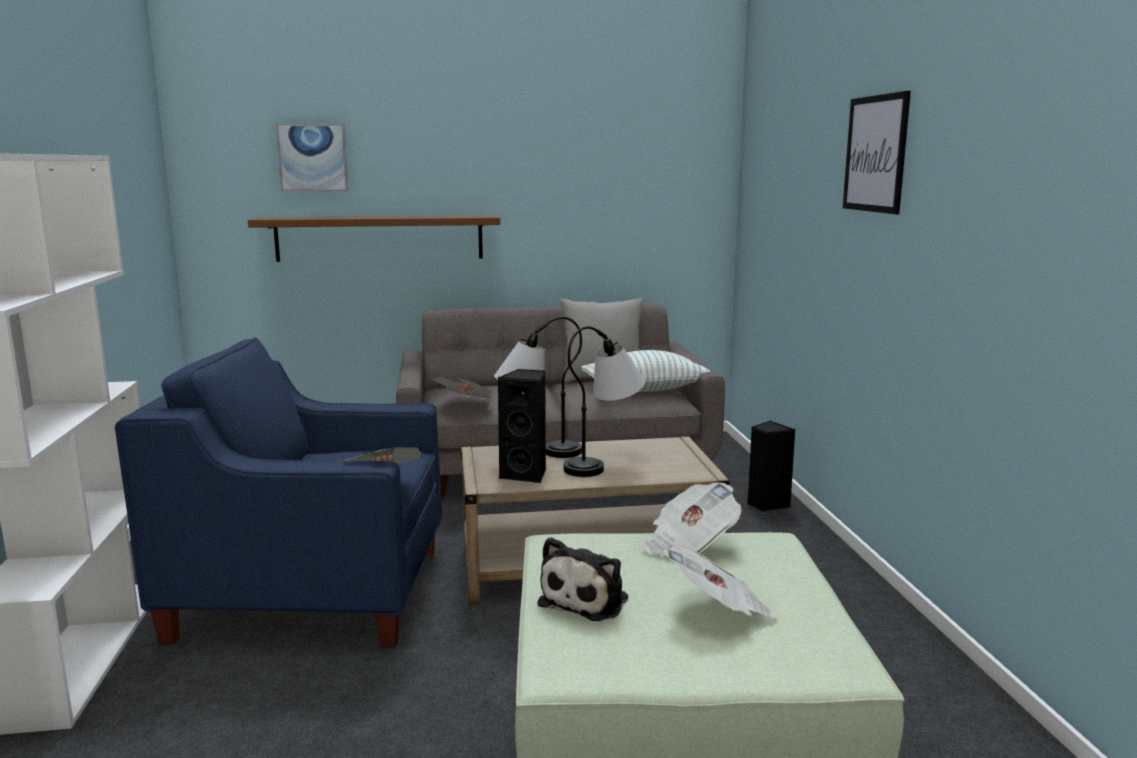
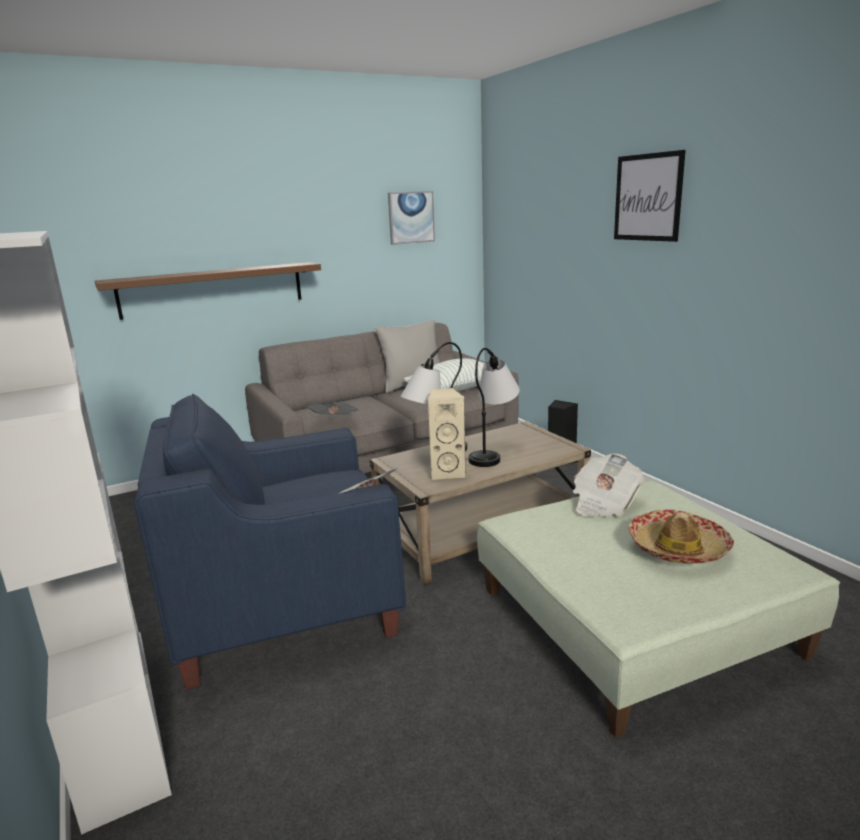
camera: 20 degrees left, 5 degrees up
(313, 158) = (143, 221): picture -> picture (411, 217)
(526, 474) = (447, 472): black speaker -> beige speaker
(587, 600) = (582, 562): plush toy -> none
(718, 609) = (678, 548): newspaper -> hat

